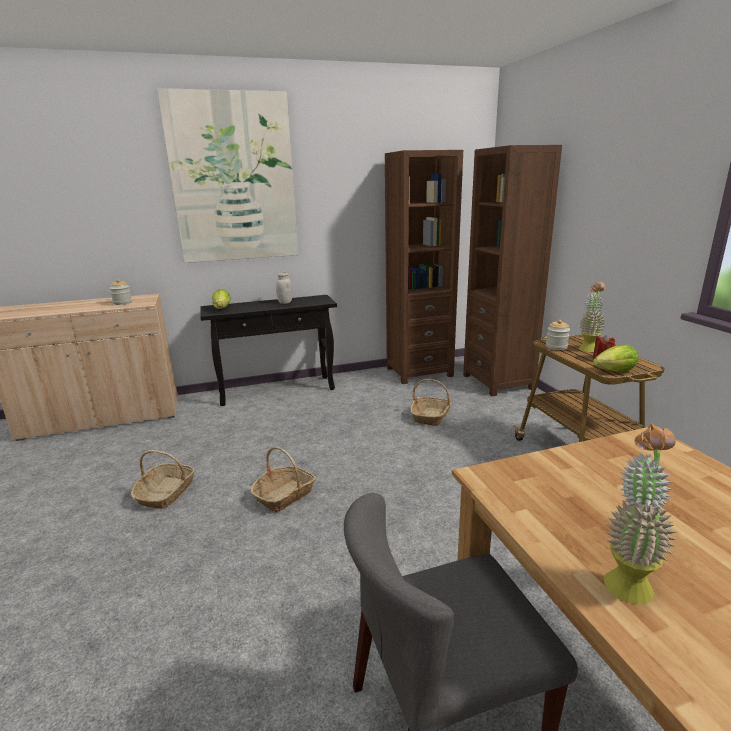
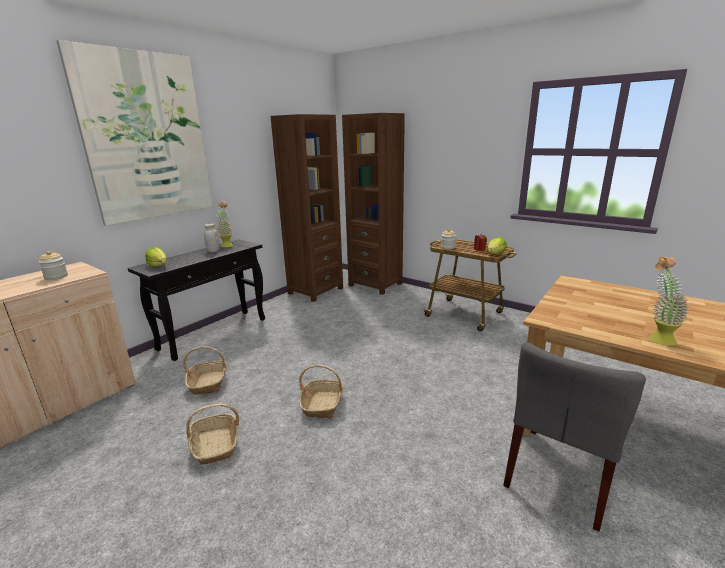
camera: 35 degrees left, 0 degrees up
(431, 416) = (359, 317): basket -> basket (208, 382)
(588, 347) = (462, 244): potted plant -> potted plant (227, 245)

